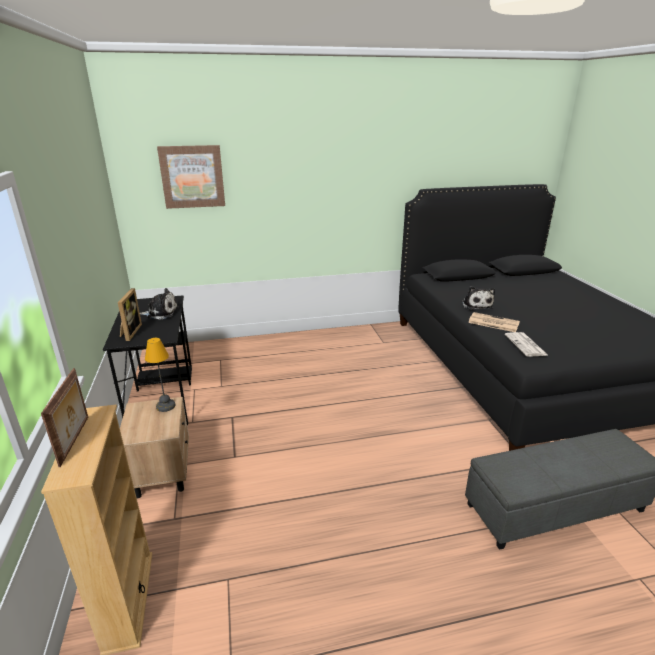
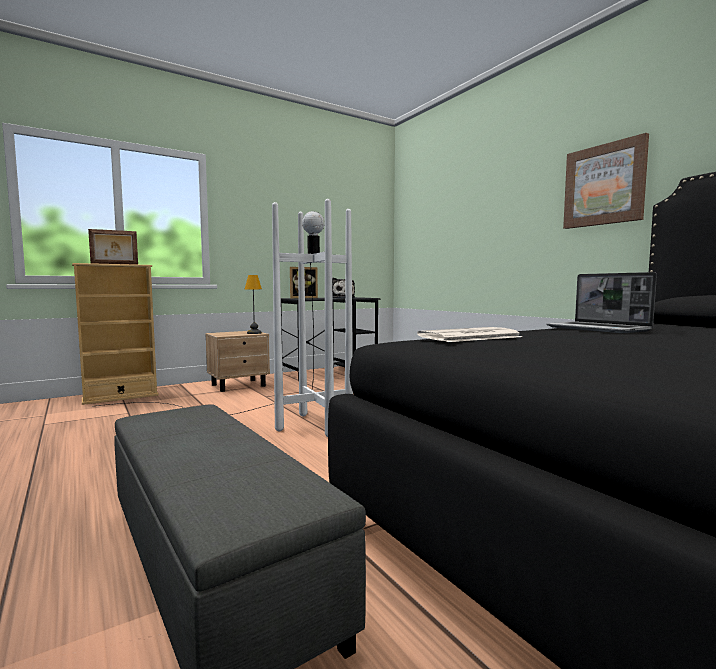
camera: 70 degrees right, 20 degrees down
(192, 176) = (436, 206): picture -> picture (604, 185)
(311, 466) = (263, 417): none -> white floor lamp
(476, 305) = (599, 329): plush toy -> laptop
(492, 322) = (537, 332): newspaper -> none

